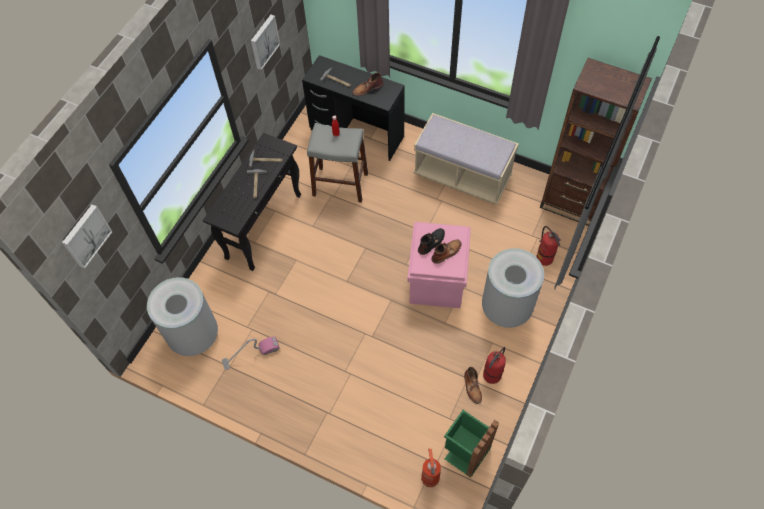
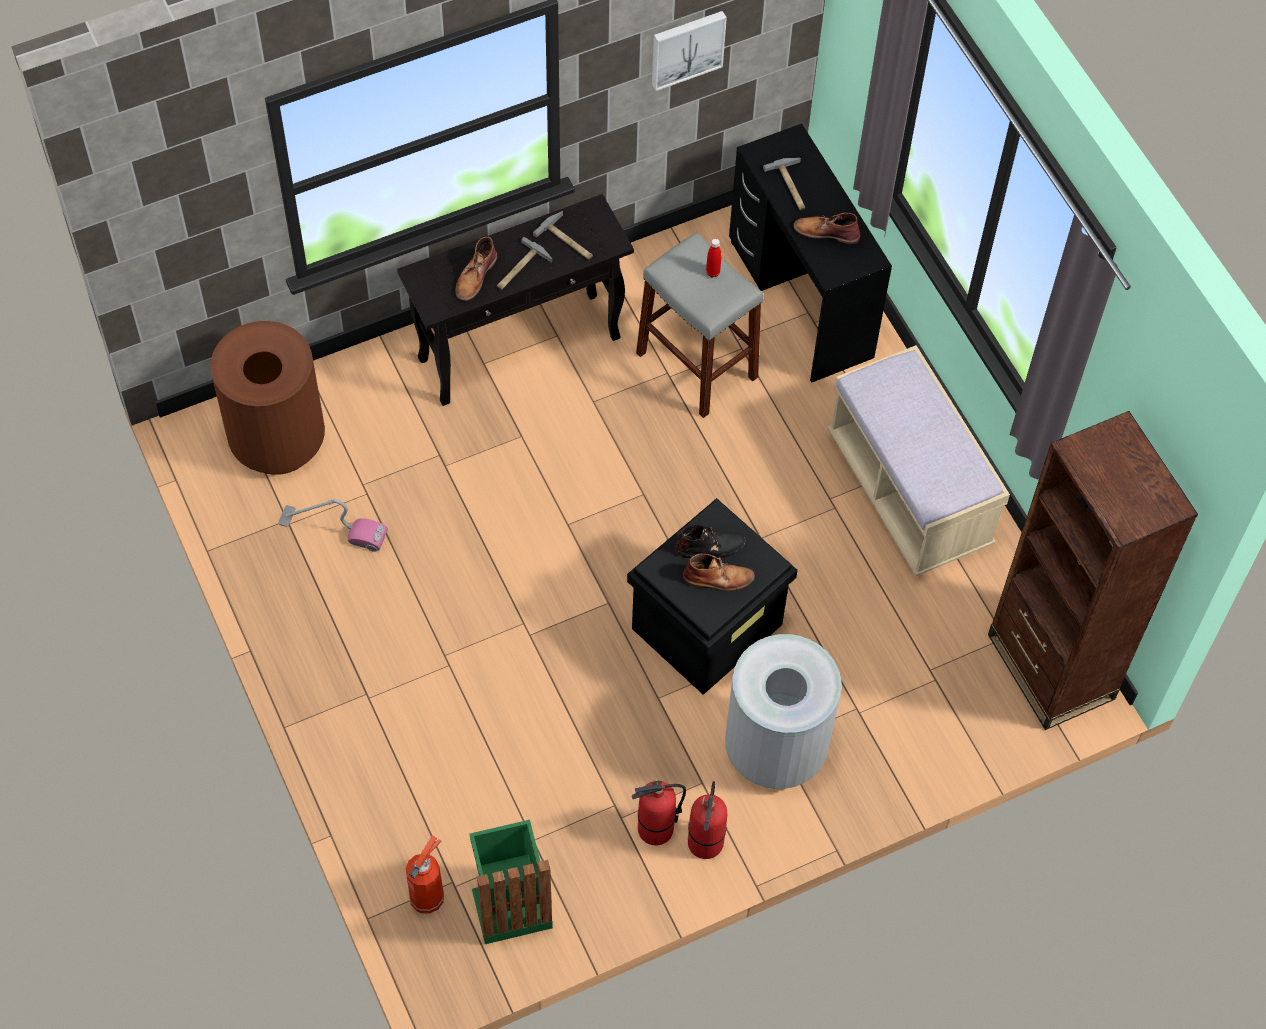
camera: 35 degrees right, 0 degrees up
(85, 235) = (172, 177): picture -> none
(194, 335) = (278, 441): grey trash can -> brown trash can
(436, 280) = (707, 625): pink storage box -> black storage box
(472, 387) = (609, 823): brown boot -> brown boot (475, 276)
(544, 258) = (914, 720): fire extinguisher -> fire extinguisher (706, 843)

